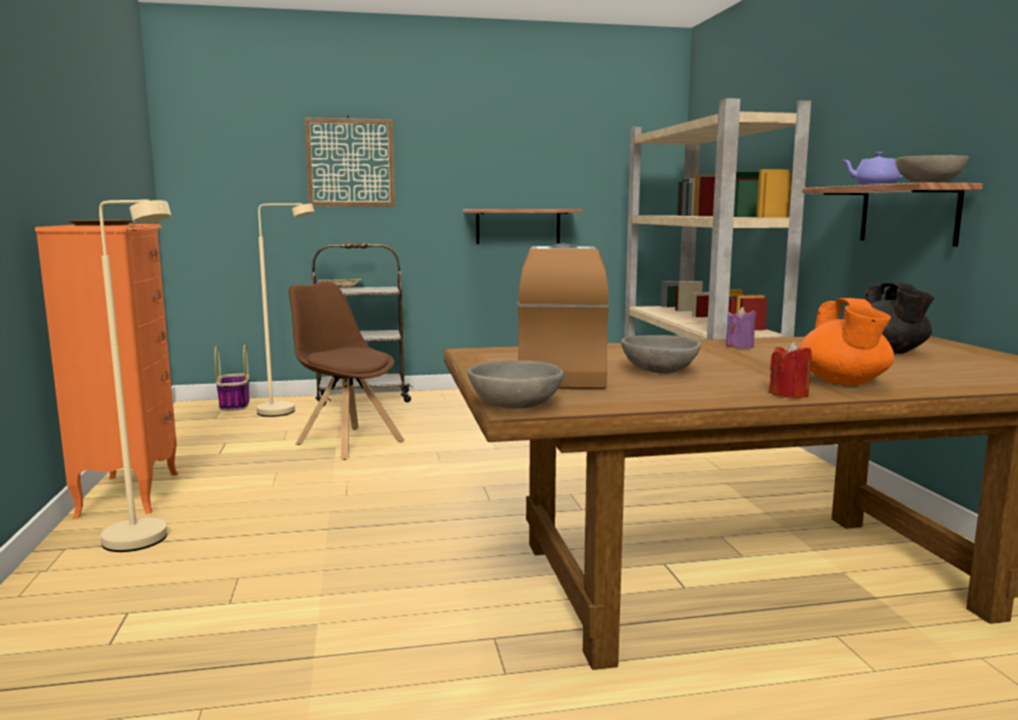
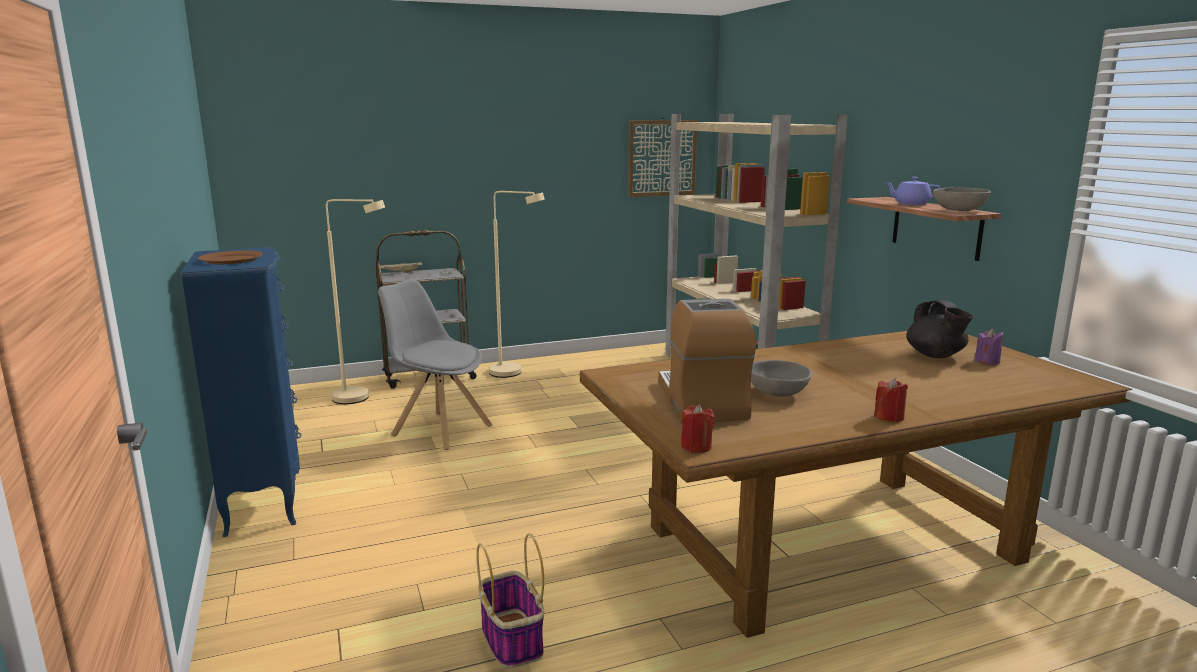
camera: 10 degrees left, 5 degrees up
(134, 494) = (266, 504): orange dresser -> blue dresser
(147, 542) = (312, 556): beige floor lamp -> beige floor lamp (514, 373)
(234, 404) = (304, 391): basket -> basket (511, 639)
(346, 441) = (438, 429): brown chair -> grey chair
(350, 161) = (406, 148): picture -> picture (662, 157)
(516, 406) = (696, 447): grey bowl -> red candle
(518, 226) = (566, 205): shelf -> none
(739, 346) = (819, 354): purple candle -> purple candle (987, 361)
(843, 382) = (920, 399): orange teapot -> none

